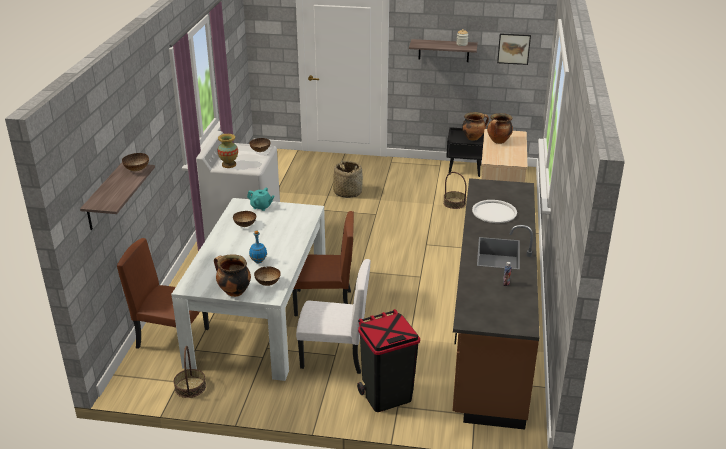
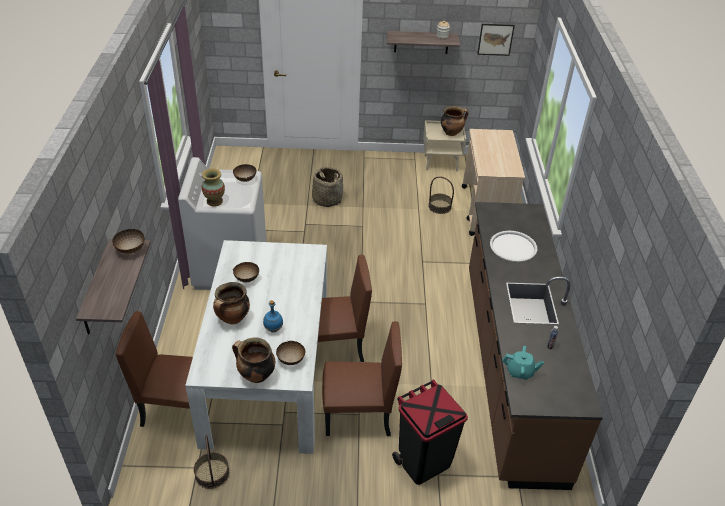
camera: 10 degrees left, 10 degrees up
(261, 207) = (258, 251): turquoise teapot -> turquoise teapot (520, 372)
(334, 356) = (358, 415): white chair -> brown chair
(465, 169) = (441, 163): black nightstand -> beige nightstand
(498, 141) = (488, 145): cooking pot -> cooking pot (232, 319)

